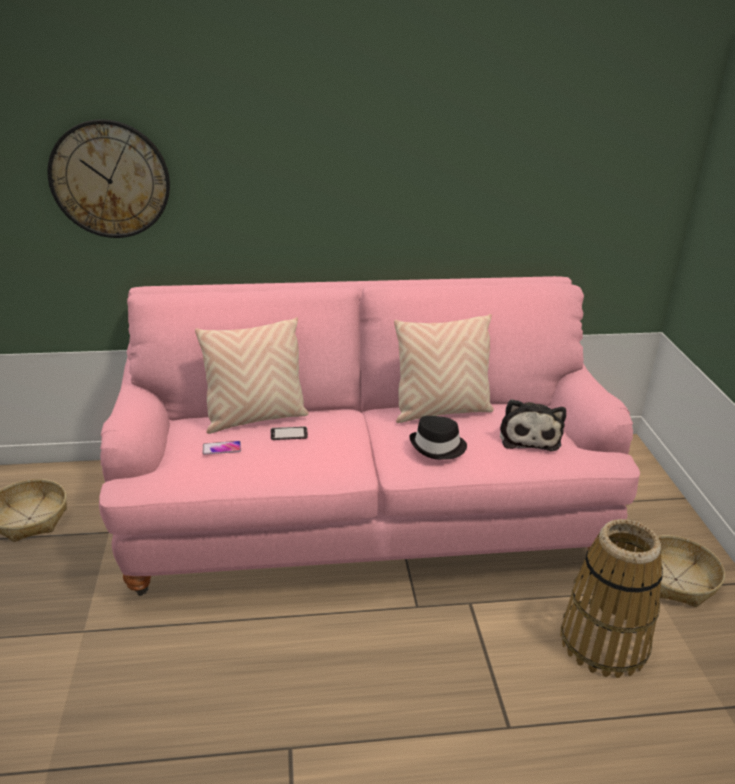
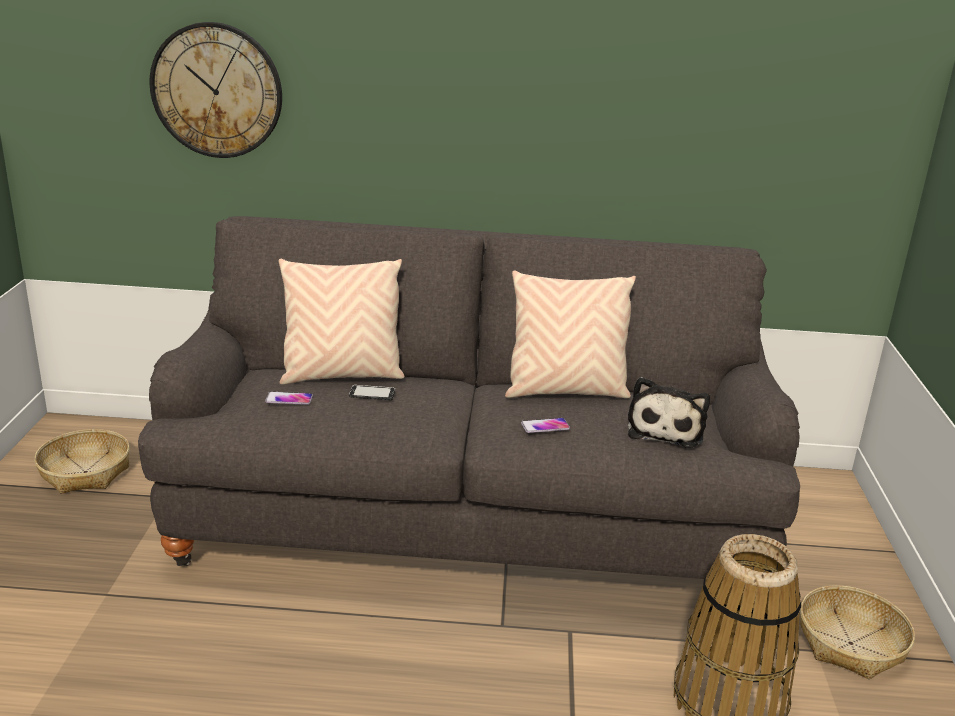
camera: 10 degrees right, 5 degrees down
(364, 515) = (469, 518): pink sofa -> grey sofa
(438, 447) = (545, 426): black hat -> phone

